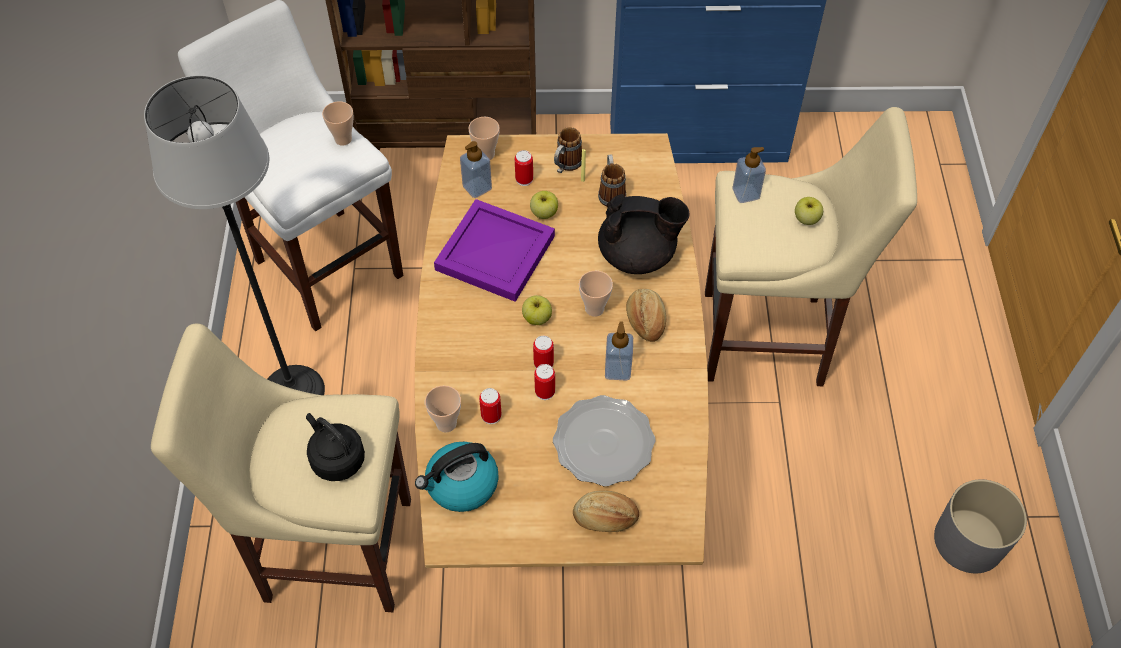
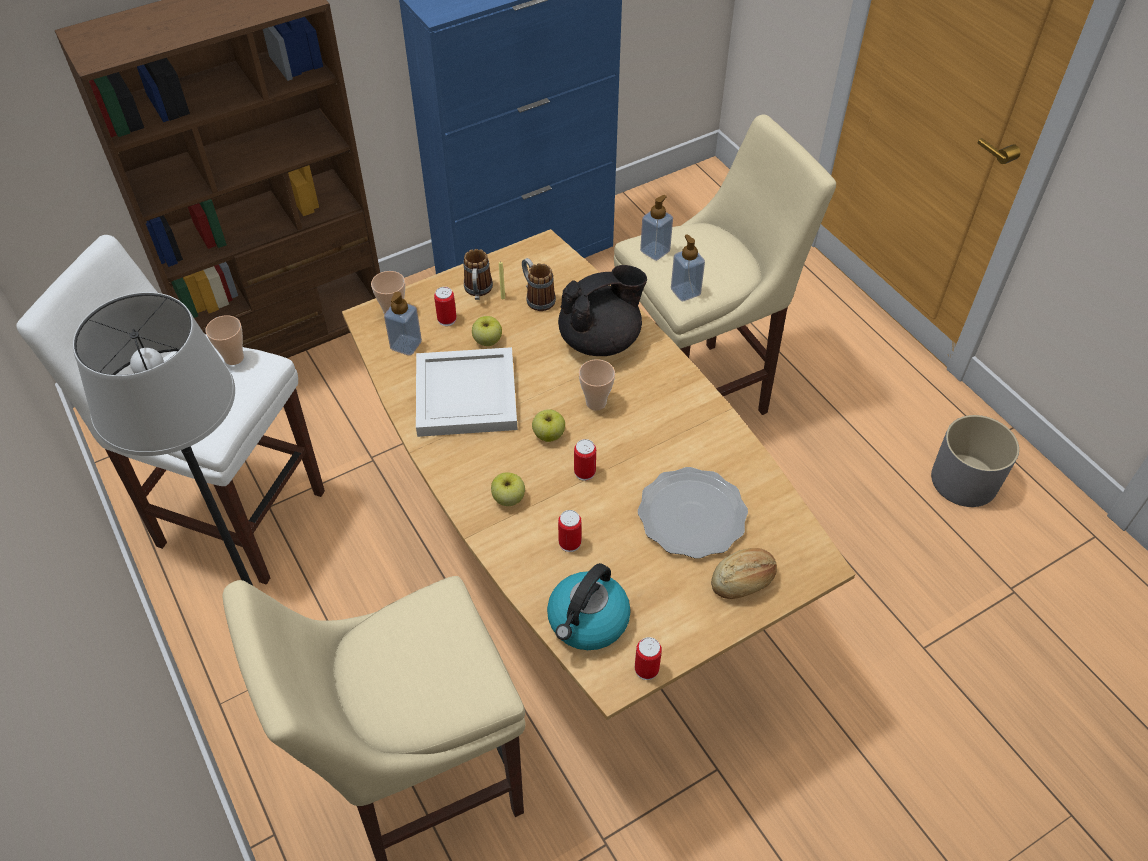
camera: 30 degrees left, 5 degrees down
(336, 458) = (441, 662): black kettle -> none
(446, 423) = (531, 571): cup -> none
(493, 253) = (464, 396): purple tray -> white tray
(545, 392) = (604, 496): can -> can (646, 669)
(617, 370) = (656, 445): soap dispenser -> soap dispenser (685, 292)
(645, 320) = (649, 392): bread -> none
(806, 219) = (720, 251): apple -> apple (508, 498)

